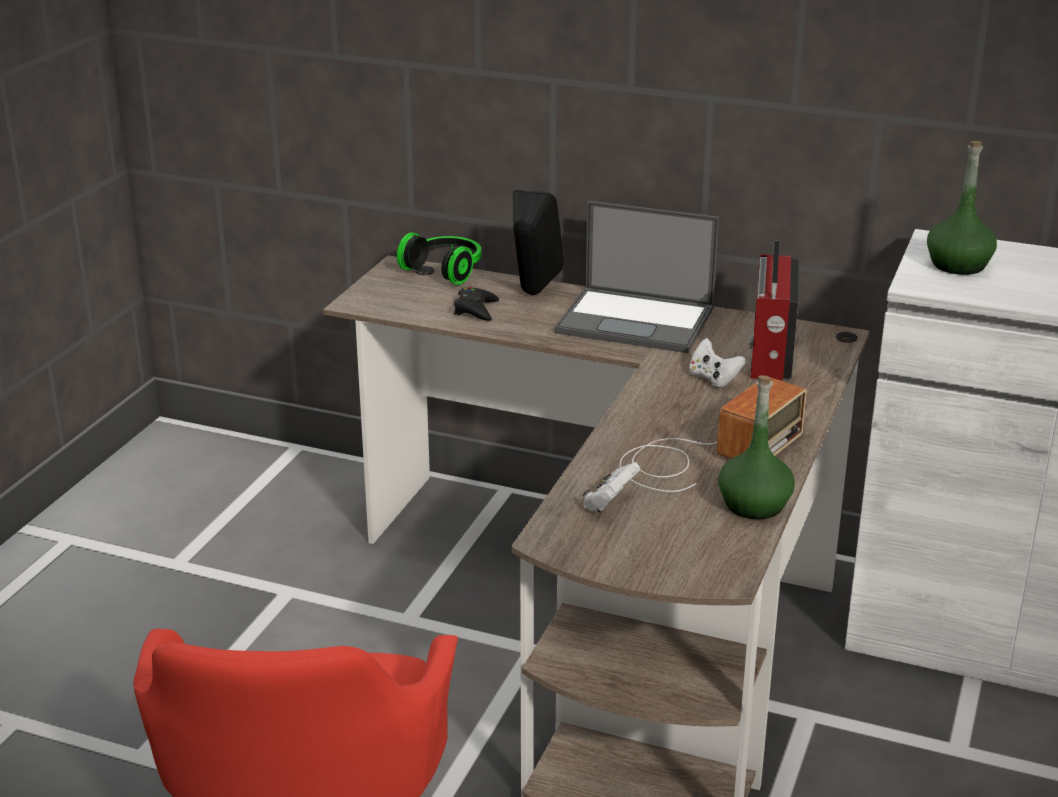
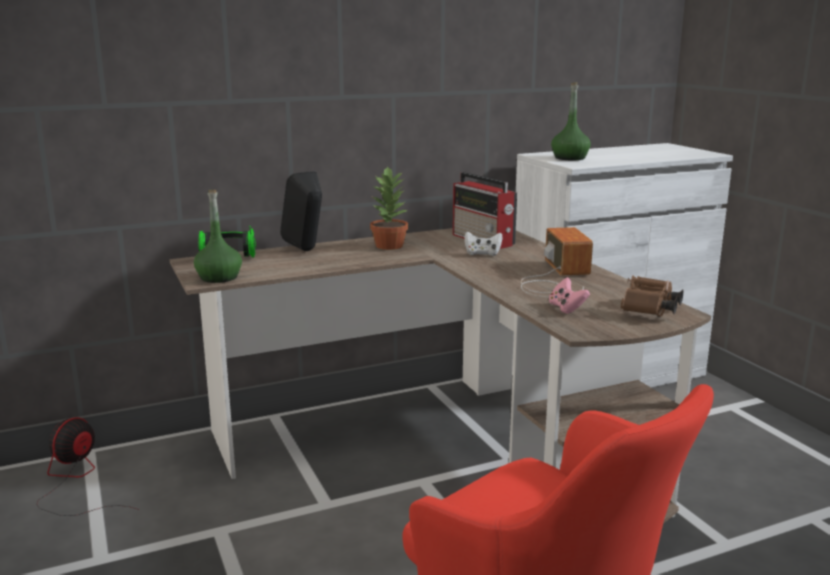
camera: 45 degrees left, 10 degrees down
(250, 475) = (76, 481): none -> fan
(475, 310) = (290, 264): black game controller -> none
(609, 504) = (566, 308): white game controller -> pink game controller
(637, 321) = (390, 246): laptop -> potted plant
(693, 554) = (649, 311): none -> brown binoculars
(754, 504) = (621, 286): green bottle -> green bottle (219, 277)

